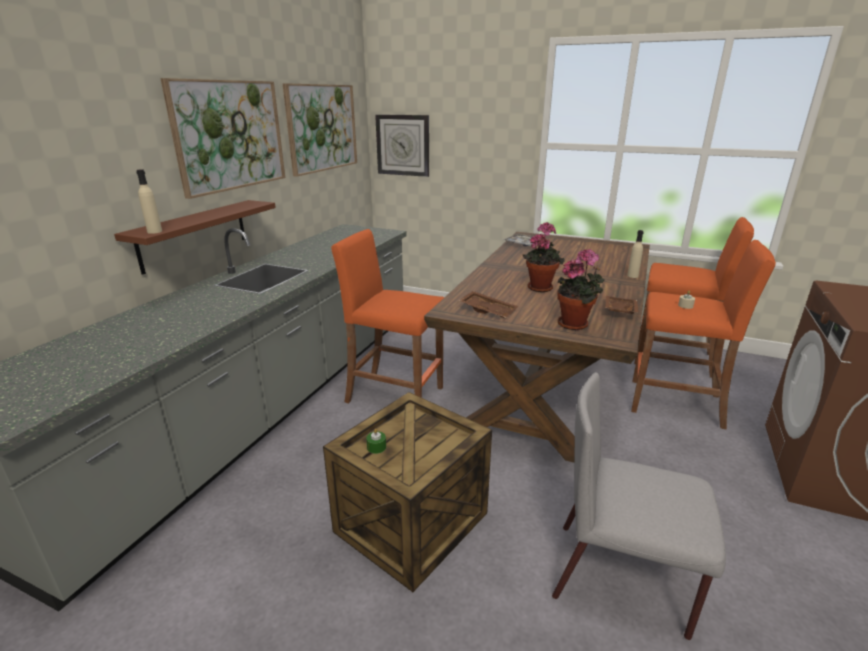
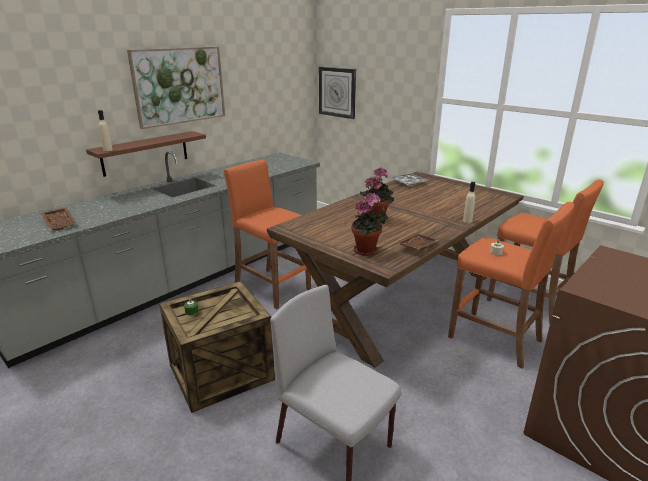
camera: 20 degrees right, 0 degrees up
(322, 128) = (265, 78): picture -> none
(488, 310) = (315, 231): brown tray -> brown tray (60, 223)

